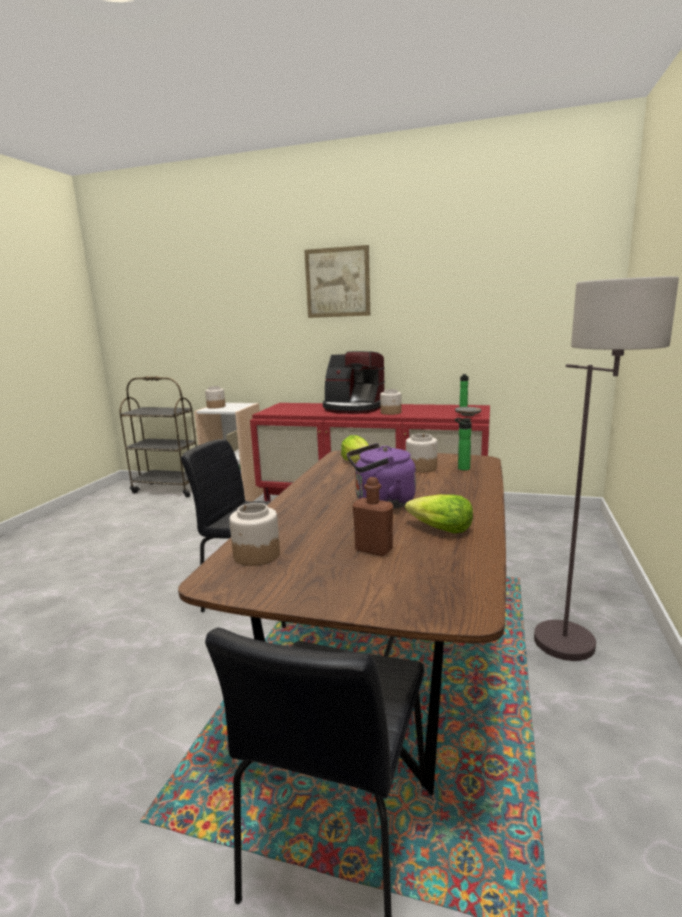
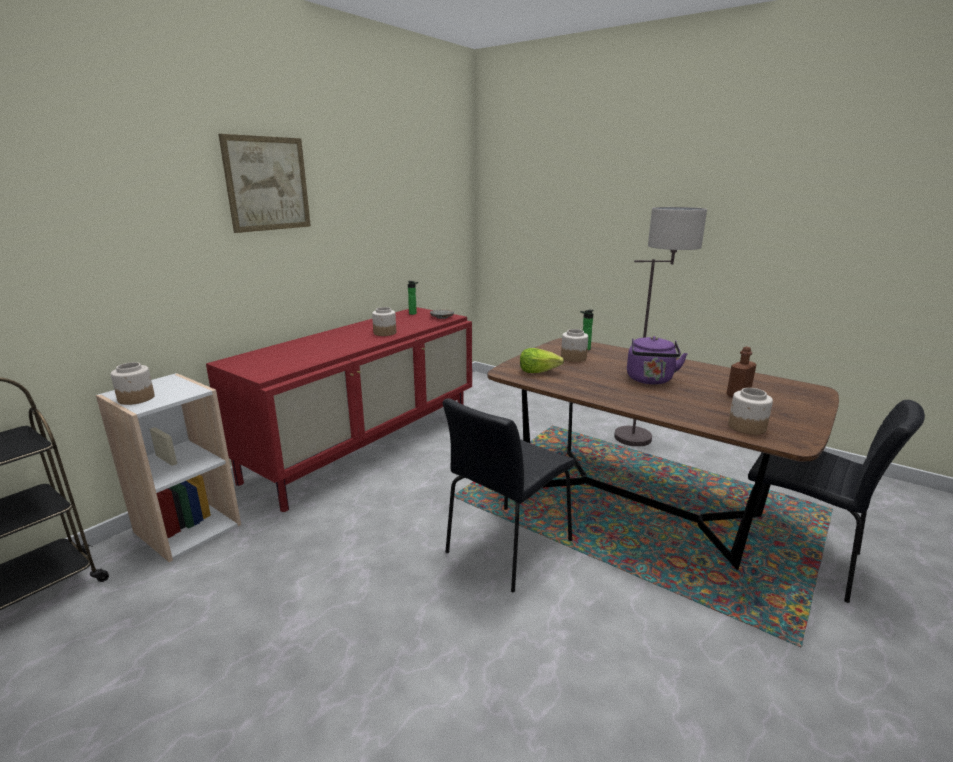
camera: 70 degrees left, 5 degrees up
(353, 408) = (333, 340): coffee machine -> none
(440, 530) = (707, 375): lettuce -> none

